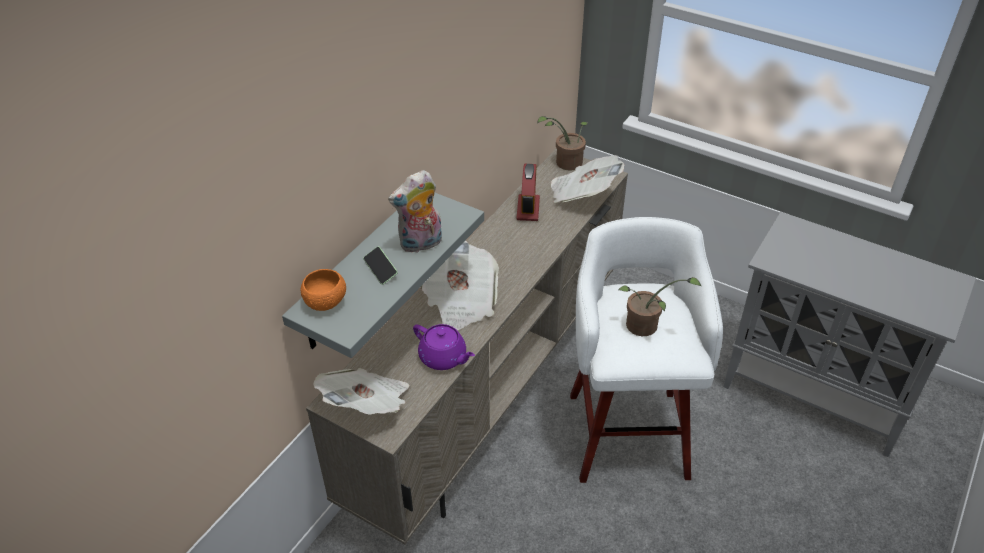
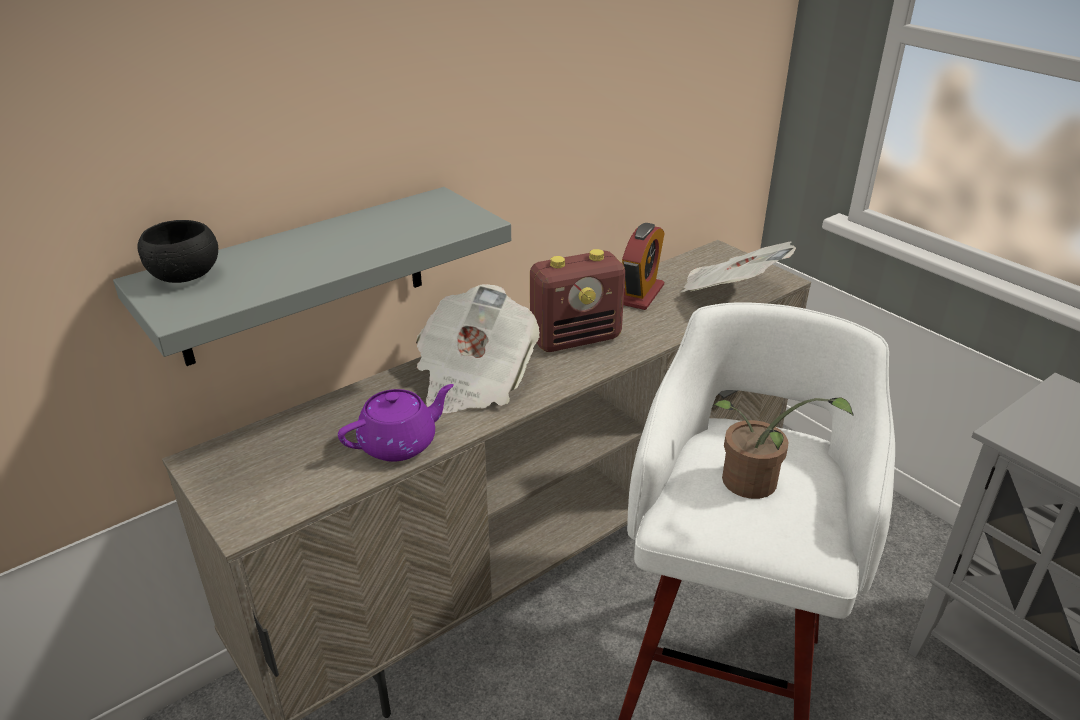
camera: 20 degrees right, 10 degrees down
(325, 302) = (186, 277): orange bowl -> black bowl
(367, 405) = (245, 478): newspaper -> none
(380, 270) = (300, 257): phone -> none
(420, 244) = (385, 241): plush toy -> none
(443, 358) = (400, 443): purple teapot -> purple teapot turned 90 degrees counterclockwise
(506, 254) = (576, 338): none -> radio
(565, 163) = (722, 256): potted plant -> none

